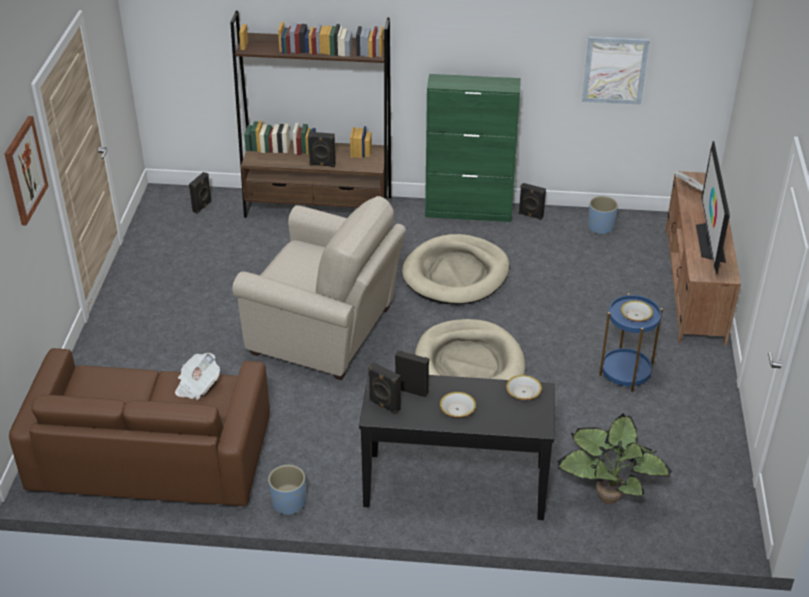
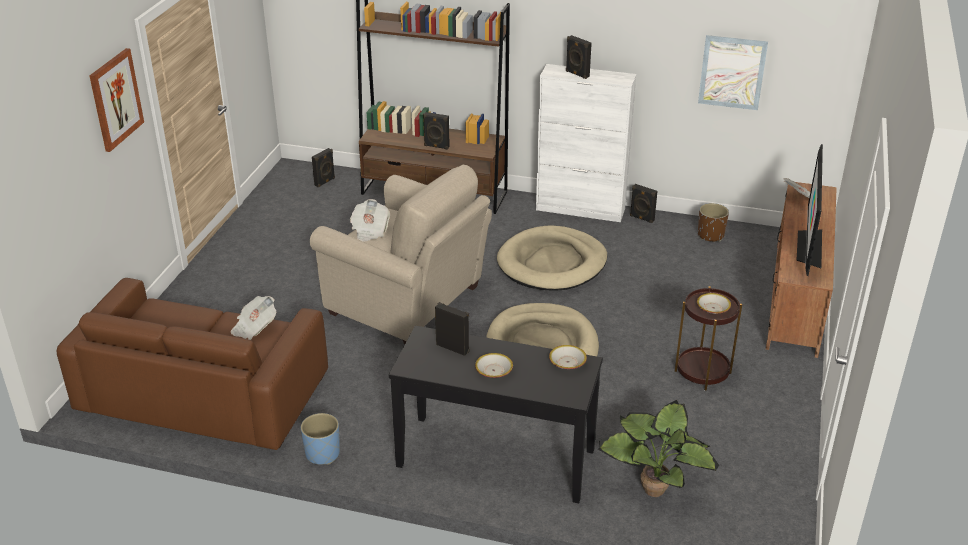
camera: 10 degrees right, 5 degrees down
(284, 267) = (369, 230): none -> newspaper
(384, 406) = (419, 359): black speaker -> black speaker (576, 74)
(469, 211) = (581, 209): green cabinet -> white cabinet
(601, 227) = (711, 235): blue planter -> brown planter
(625, 373) = (702, 372): blue side table -> brown side table

